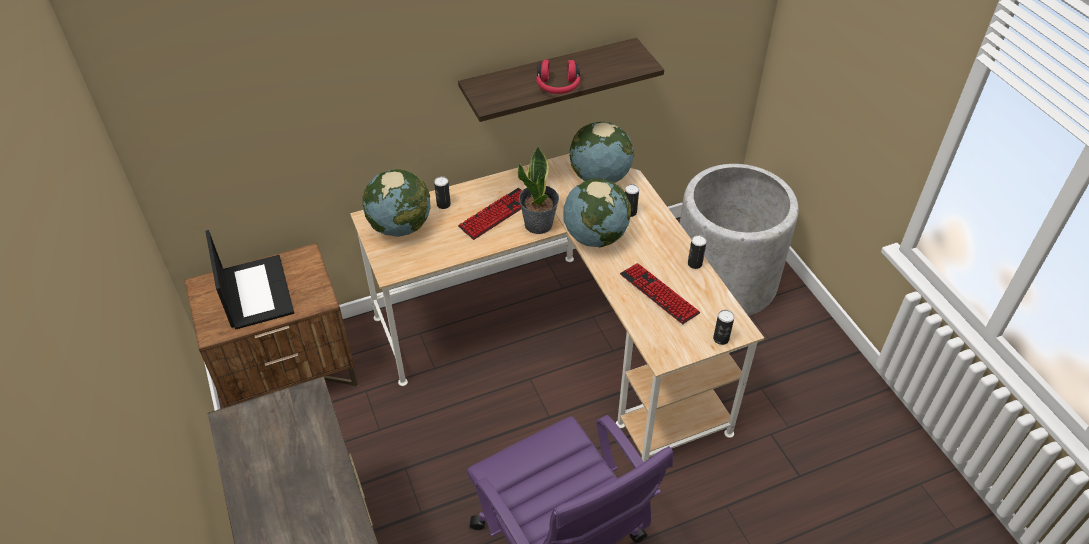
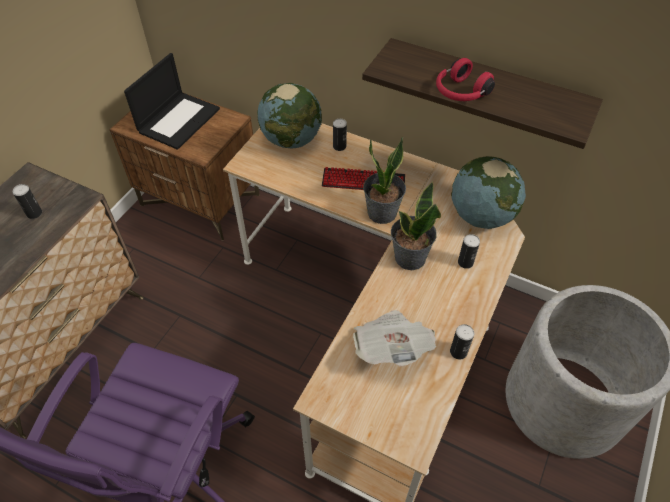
camera: 50 degrees right, 5 degrees up
(595, 236) = (409, 258): globe -> potted plant
(659, 294) = (391, 348): keyboard -> newspaper
(721, 338) = (386, 435): can -> can (34, 213)

